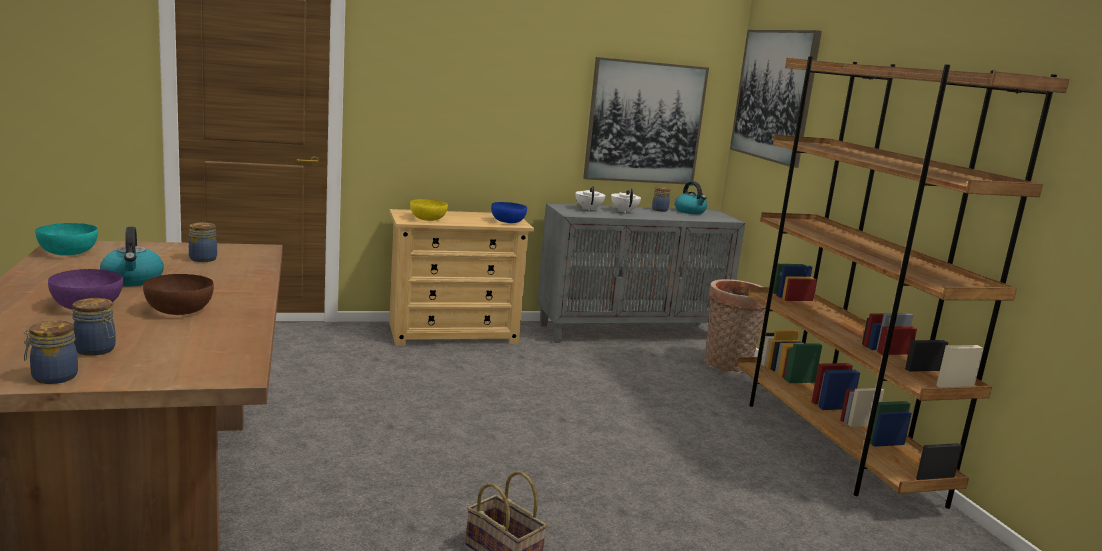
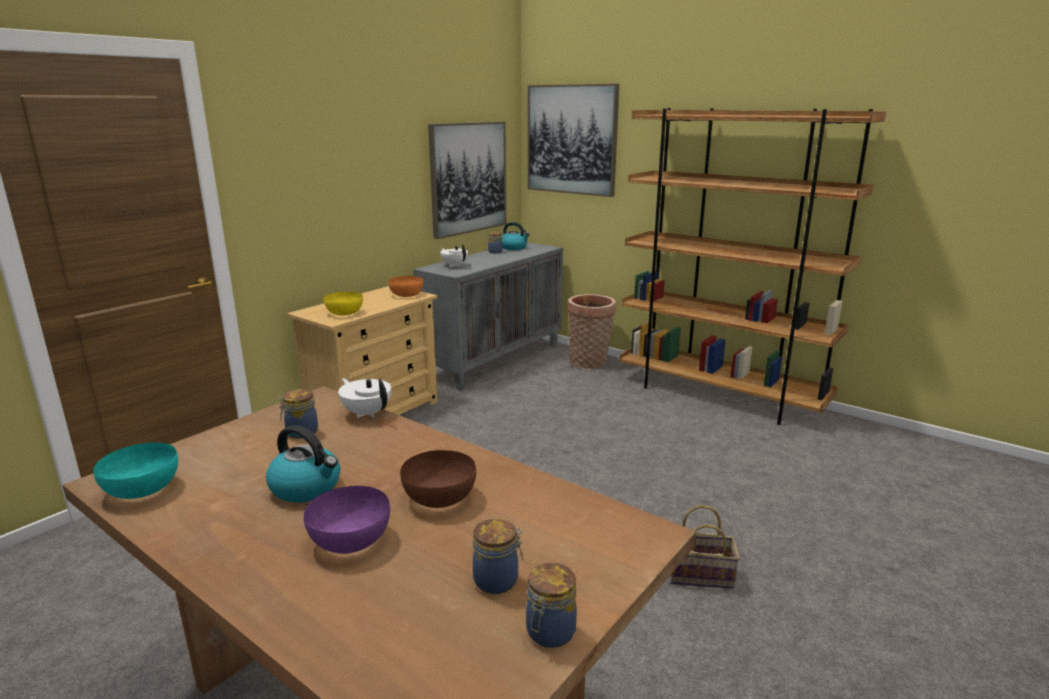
camera: 35 degrees left, 5 degrees up
(507, 221) = (406, 295): blue bowl -> orange bowl
(624, 211) = (479, 260): white teapot -> white teapot (367, 413)

